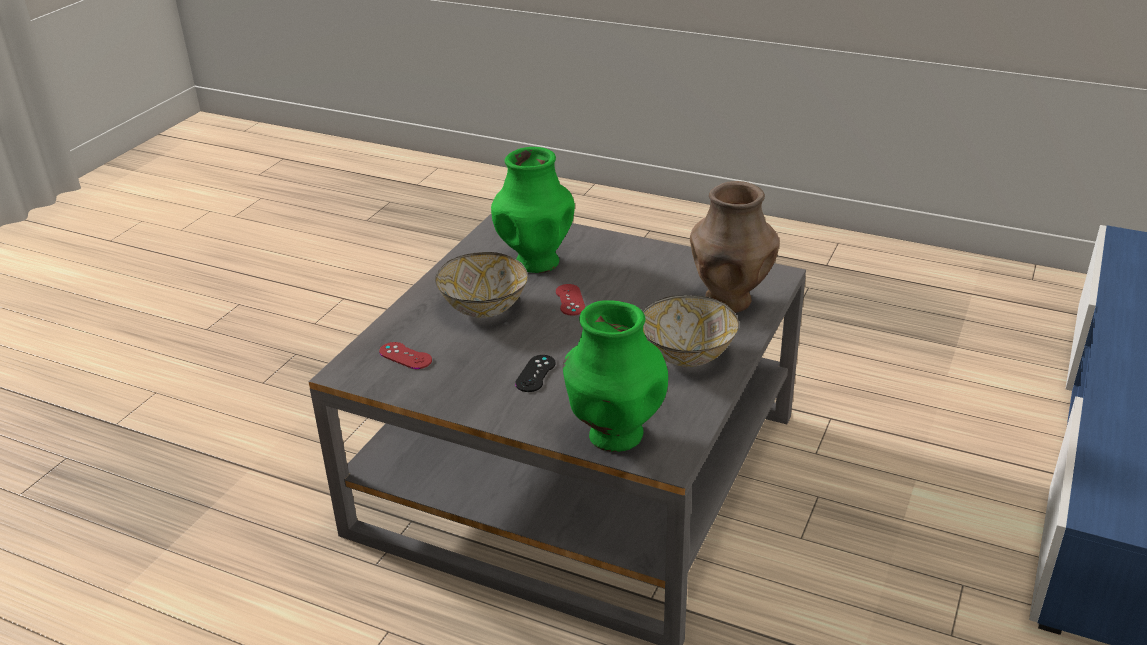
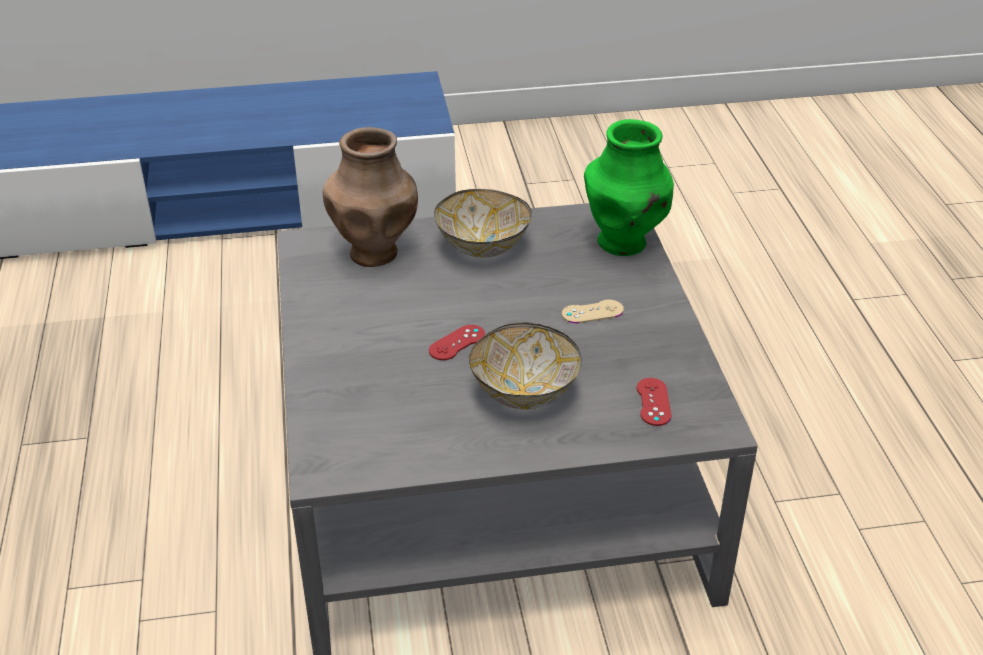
camera: 125 degrees left, 5 degrees up
(535, 373) = (592, 312): black game controller -> beige game controller
(536, 262) = (402, 399): green vase -> none

